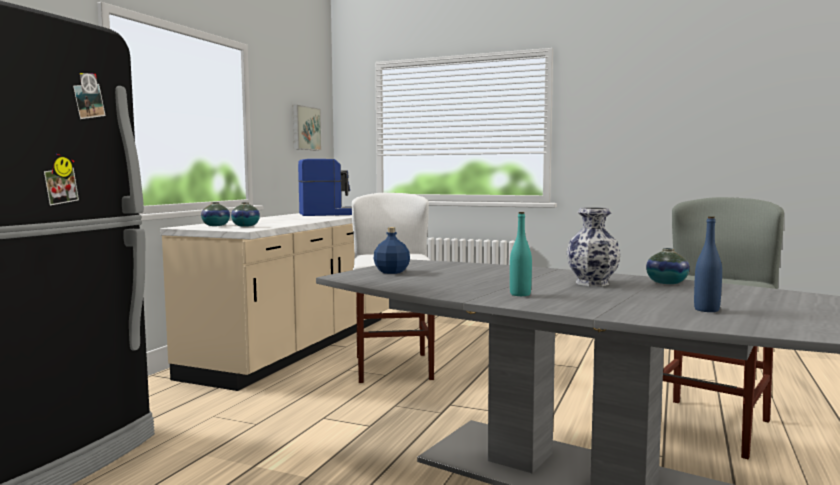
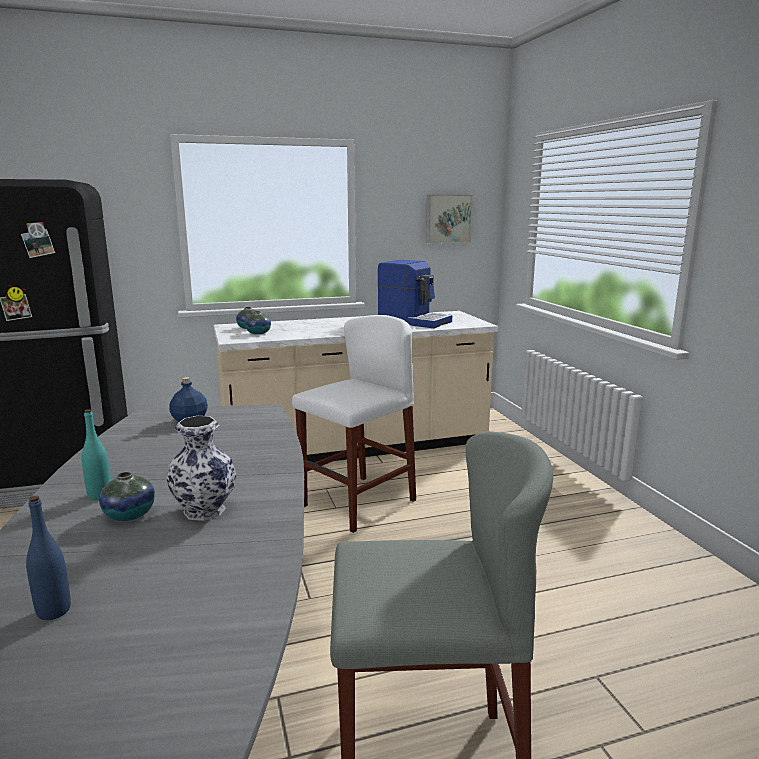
camera: 50 degrees right, 10 degrees up
(666, 283) = (250, 550): vase -> vase (129, 515)

